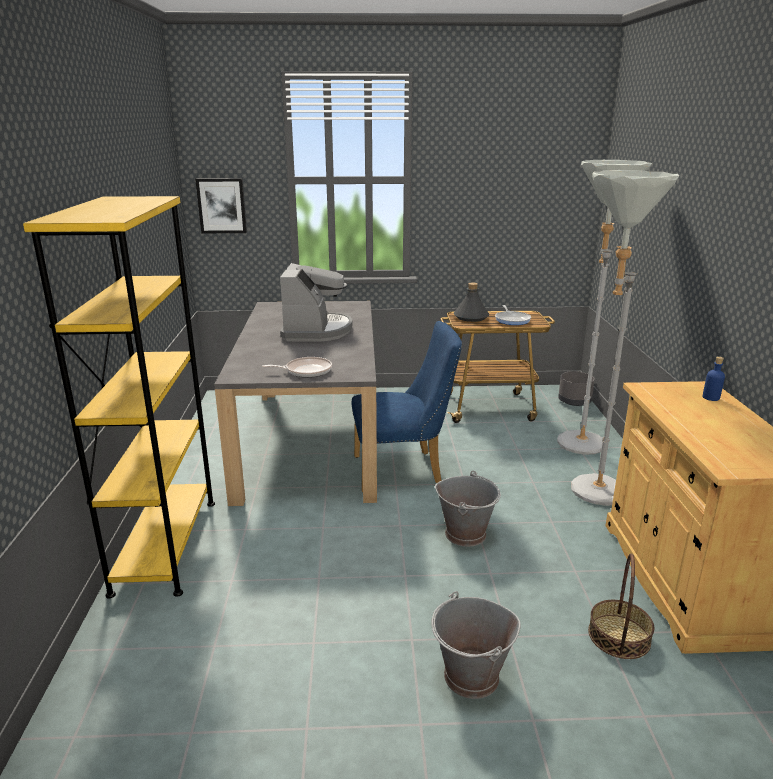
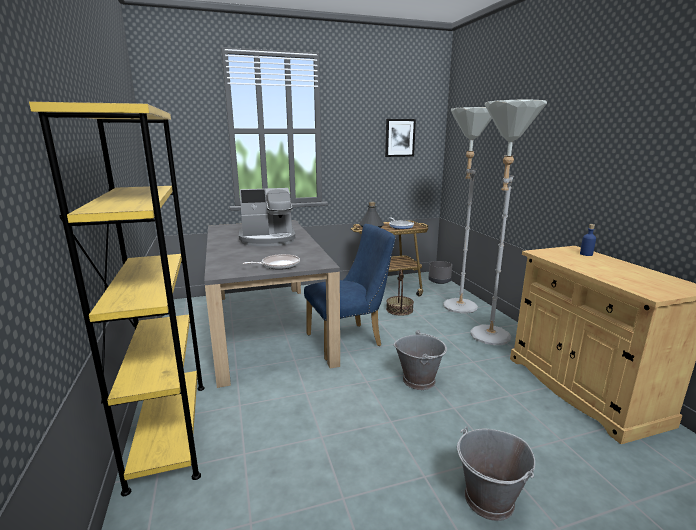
camera: 15 degrees left, 5 degrees down
(221, 205) = (175, 151): picture -> picture (399, 138)
(316, 331) = (268, 239): coffee machine -> coffee machine turned 90 degrees clockwise
(619, 636) = (572, 440): basket -> basket (399, 309)

